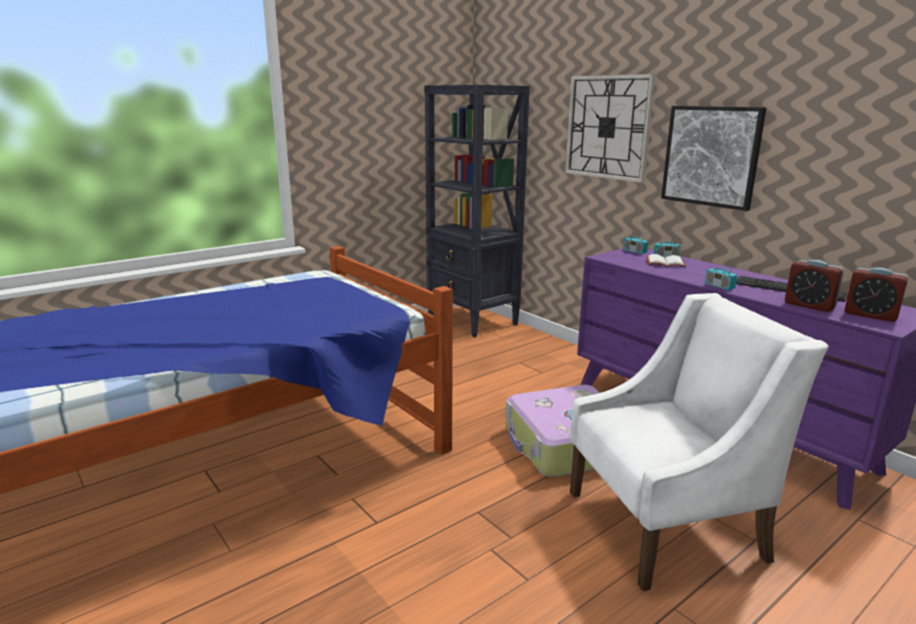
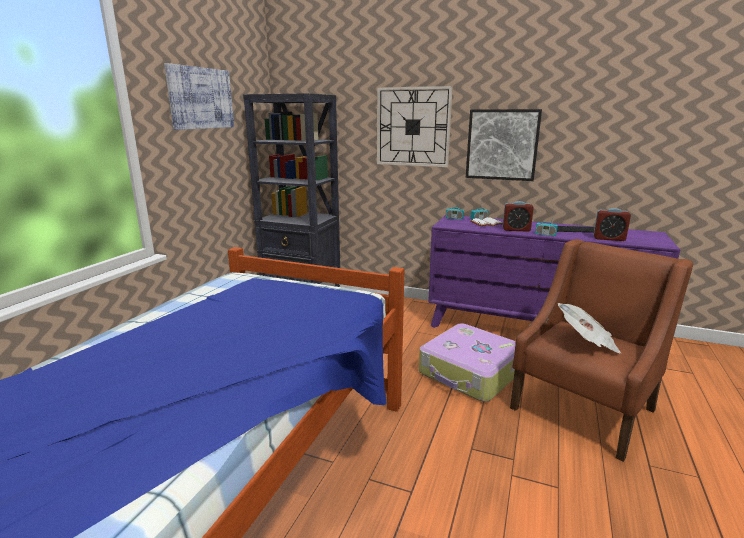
camera: 30 degrees left, 0 degrees up
(369, 90) = (201, 98): none -> picture
(649, 426) = (586, 342): none -> newspaper
(666, 524) = (583, 408): white armchair -> brown armchair
(870, 315) = (643, 239): alarm clock -> alarm clock (516, 229)

